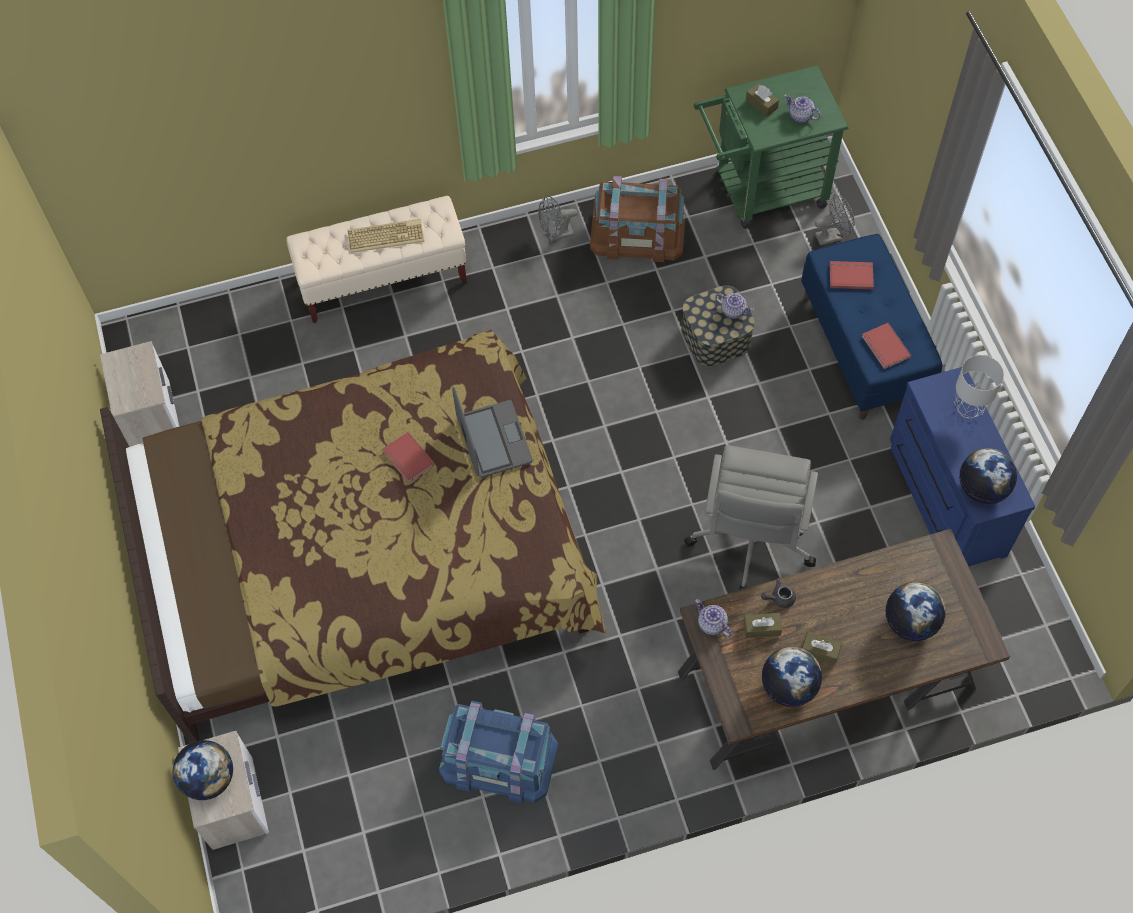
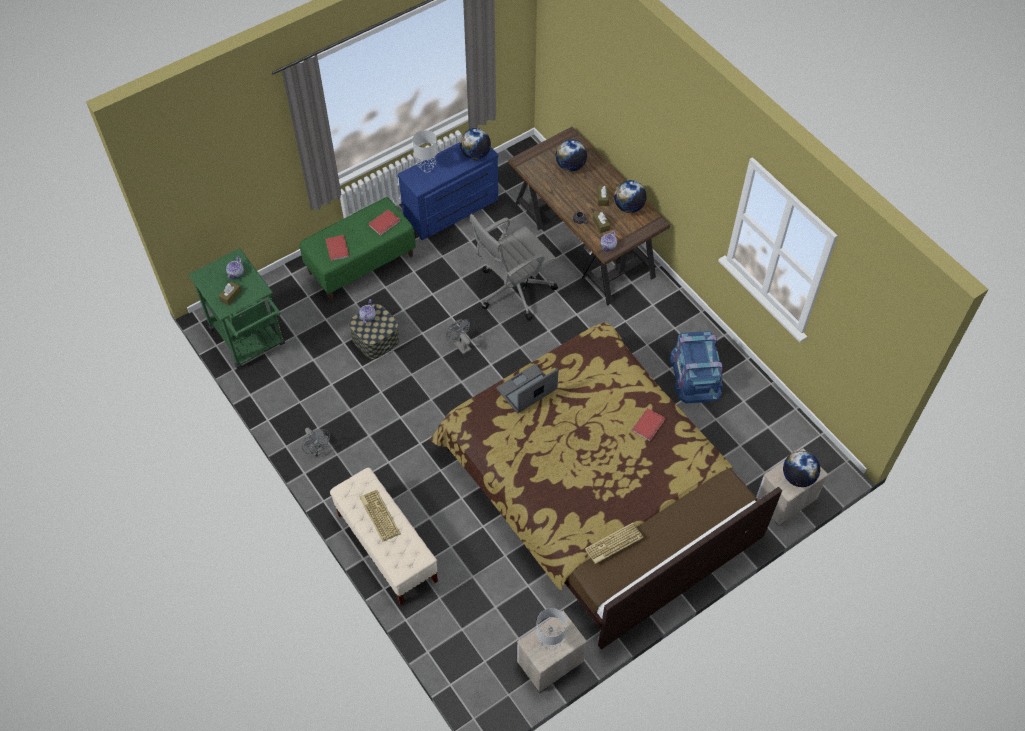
camera: 110 degrees left, 5 degrees down
(133, 375) = (550, 641): none -> grey table lamp
(209, 474) = (614, 544): none -> keyboard
(407, 459) = (558, 432): red book -> red book (649, 425)
(637, 233) = (303, 402): brown storage box -> none
(750, 541) = (513, 290): grey office chair -> grey office chair turned 150 degrees clockwise
(832, 236) = (278, 295): grey fan -> grey fan (460, 345)
(864, 348) = (361, 263): blue bench -> green bench

